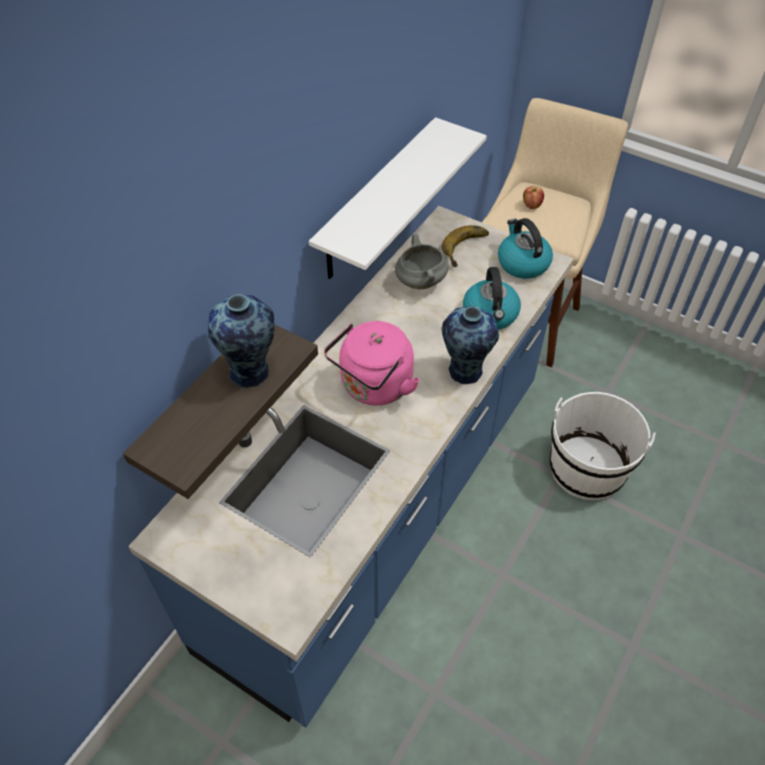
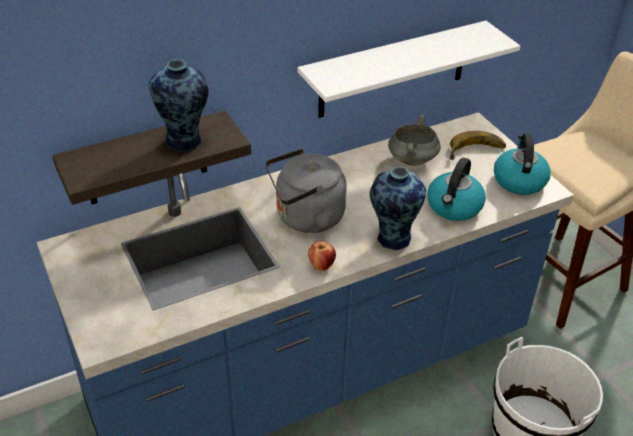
camera: 30 degrees right, 10 degrees down
(374, 387) = (306, 218): pink kettle -> grey kettle
(531, 206) = (581, 150): apple -> apple (321, 265)

